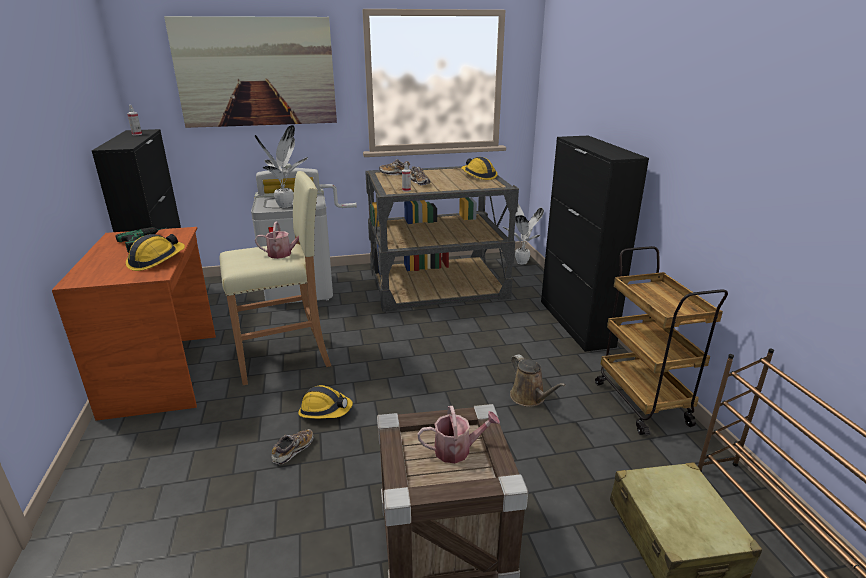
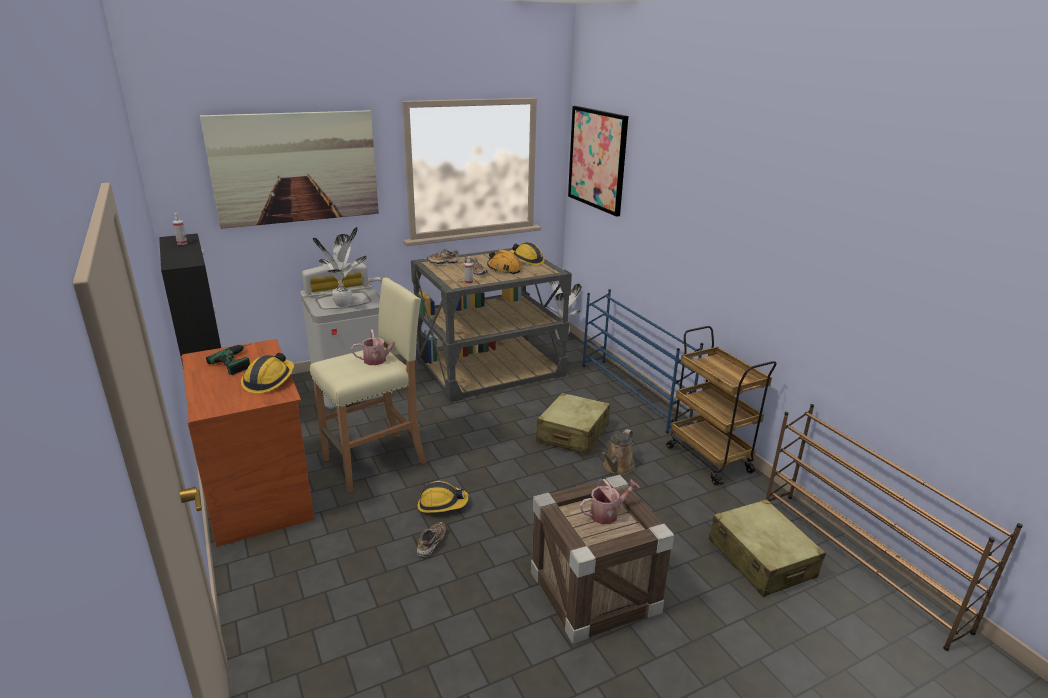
camera: 15 degrees left, 0 degrees up
(451, 181) = (504, 269): none -> orange hard hat
(494, 356) = (572, 434): none -> beige suitcase
(529, 398) = (617, 467): brown watering can -> brown watering can turned 75 degrees clockwise
(563, 72) = (597, 159): none -> picture
(576, 323) = (632, 394): black cabinet -> blue shoe rack

